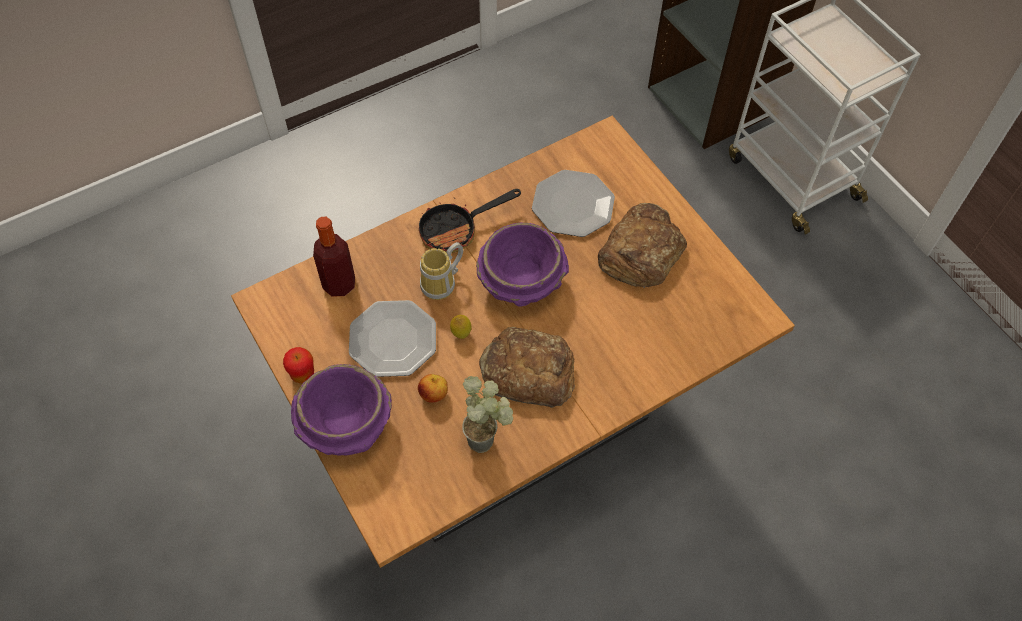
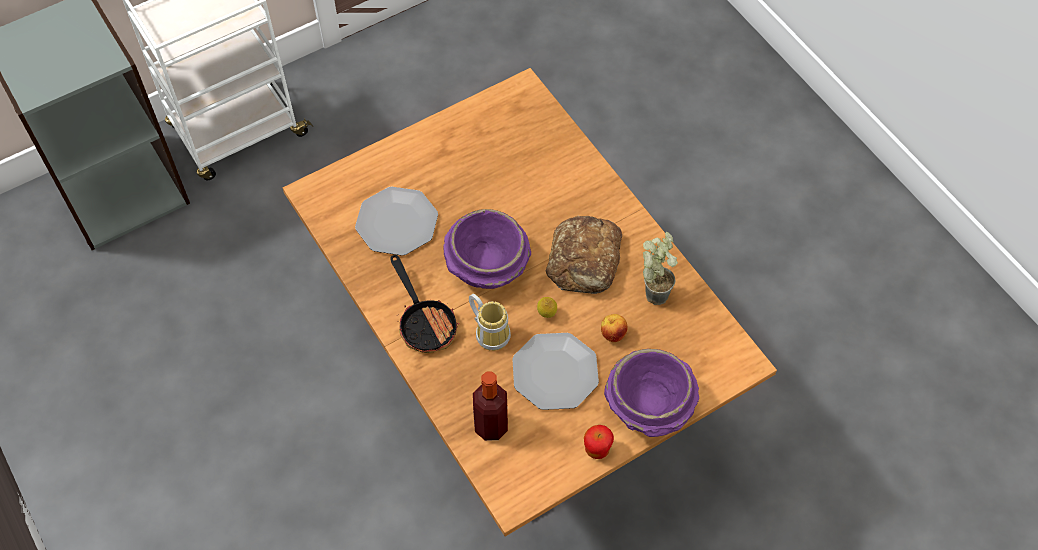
camera: 90 degrees left, 0 degrees up
(641, 252) = (454, 170): bread -> none

